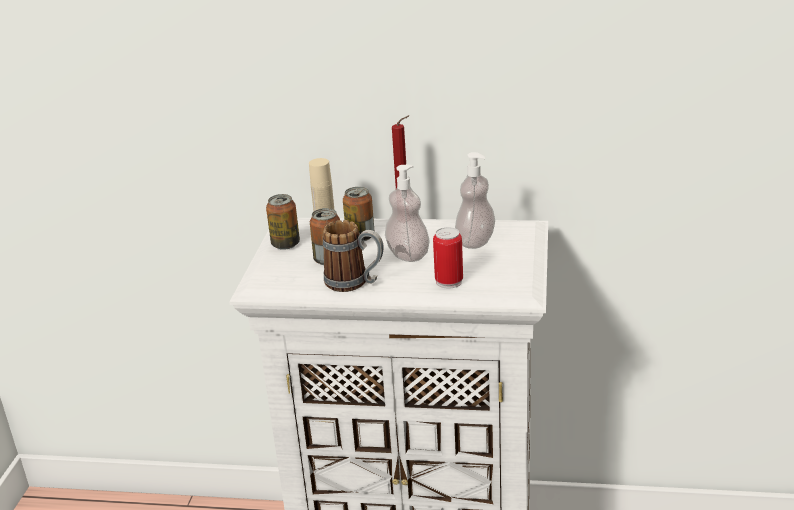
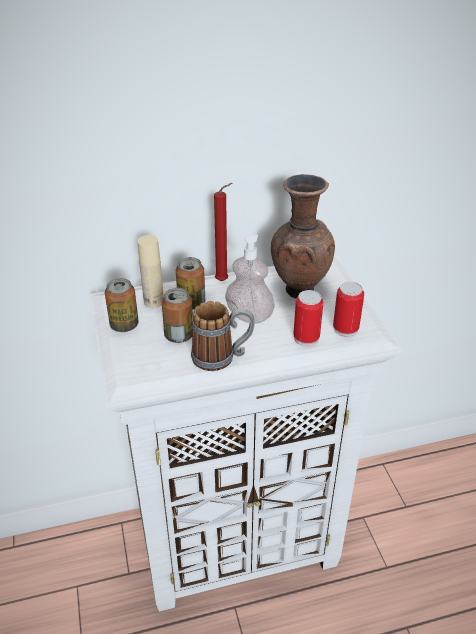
camera: 25 degrees left, 10 degrees up
(475, 241) = (298, 289): soap dispenser -> brown vase
(496, 281) = (345, 329): none -> can

